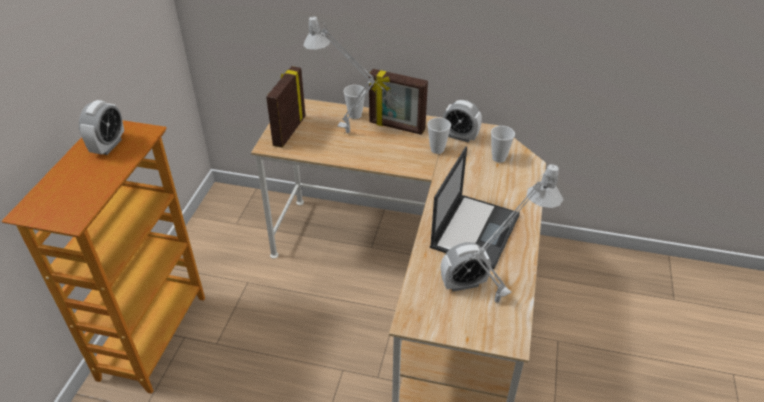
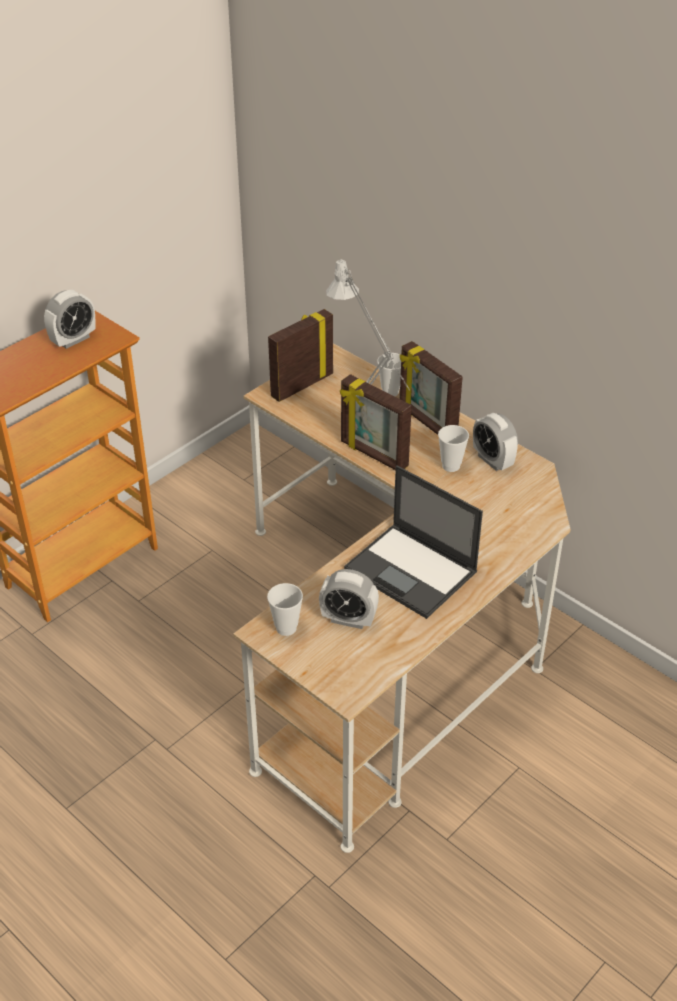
camera: 30 degrees right, 0 degrees up
(379, 160) = (373, 455): none -> picture frame
(475, 230) = (412, 571): laptop -> laptop turned 75 degrees clockwise
(490, 306) = (356, 652): grey table lamp -> none
(499, 158) = (516, 503): cup -> cup (286, 628)

